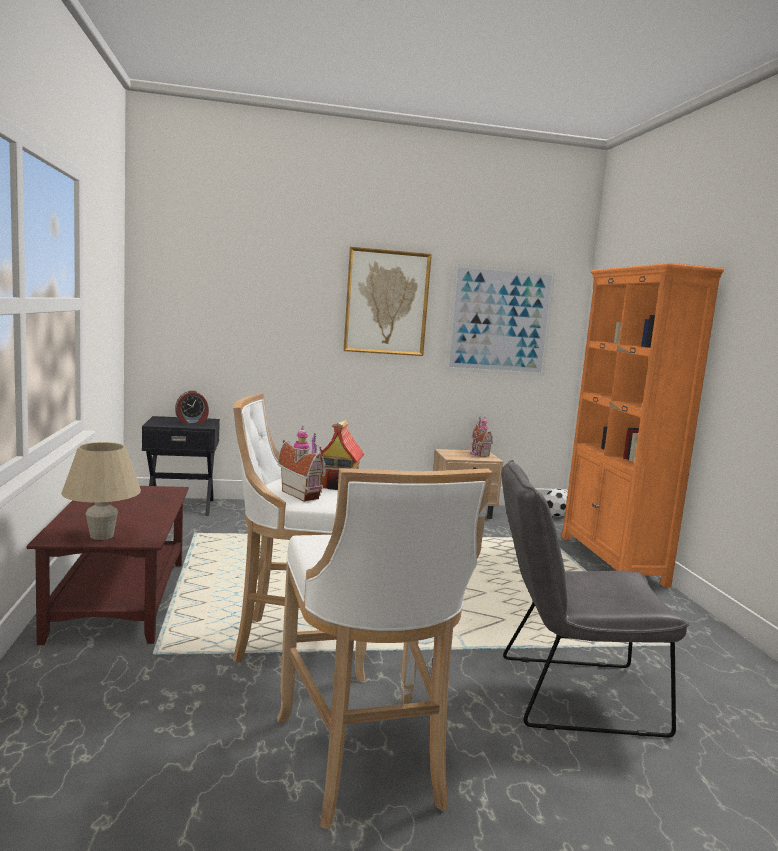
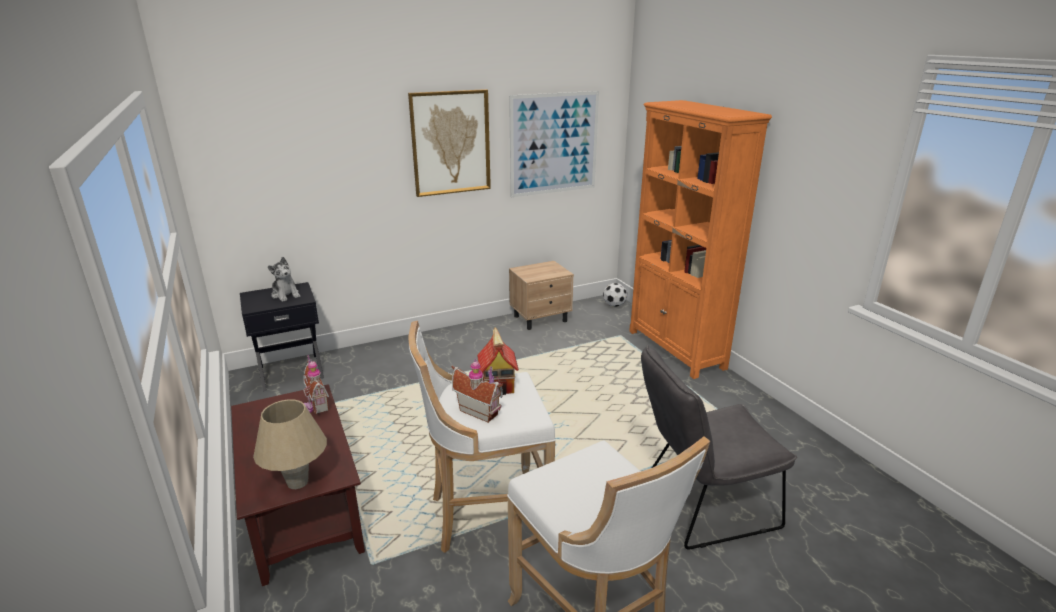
camera: 15 degrees left, 15 degrees up
(191, 422) = (286, 295): alarm clock -> plush toy
(478, 454) = (548, 267): toy house -> toy house (315, 406)

